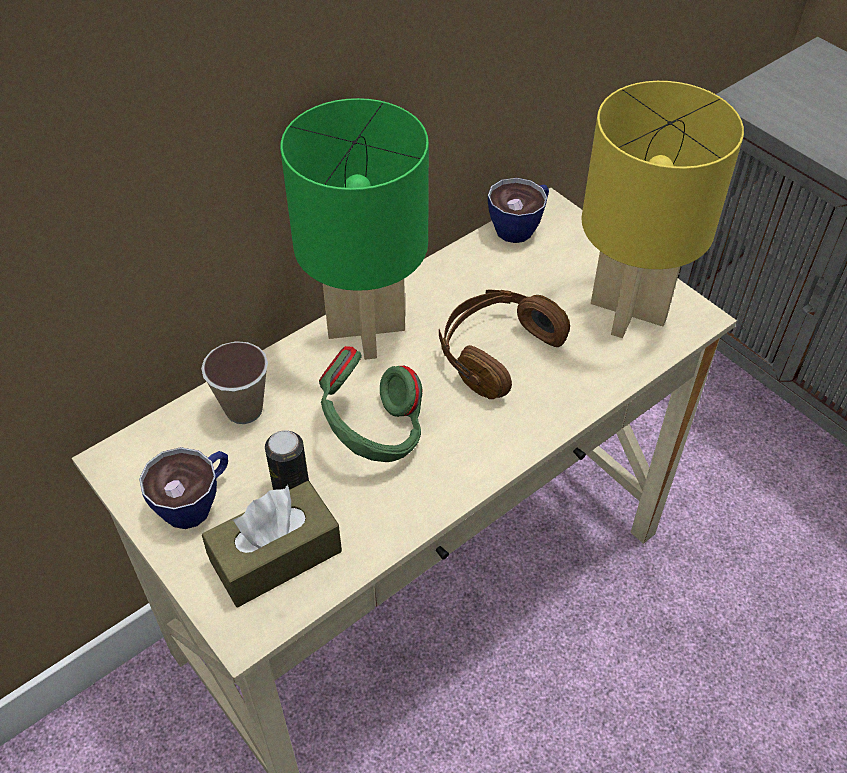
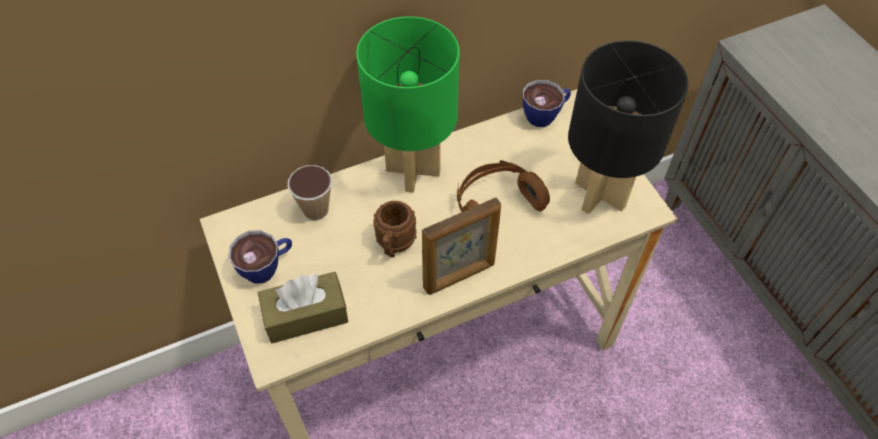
camera: 15 degrees right, 5 degrees up
(291, 485) = (330, 269): can -> none
(373, 433) = (394, 245): green headphones -> brown mug
(479, 454) = (460, 276): none -> picture frame
(628, 312) = (600, 196): yellow table lamp -> black table lamp

